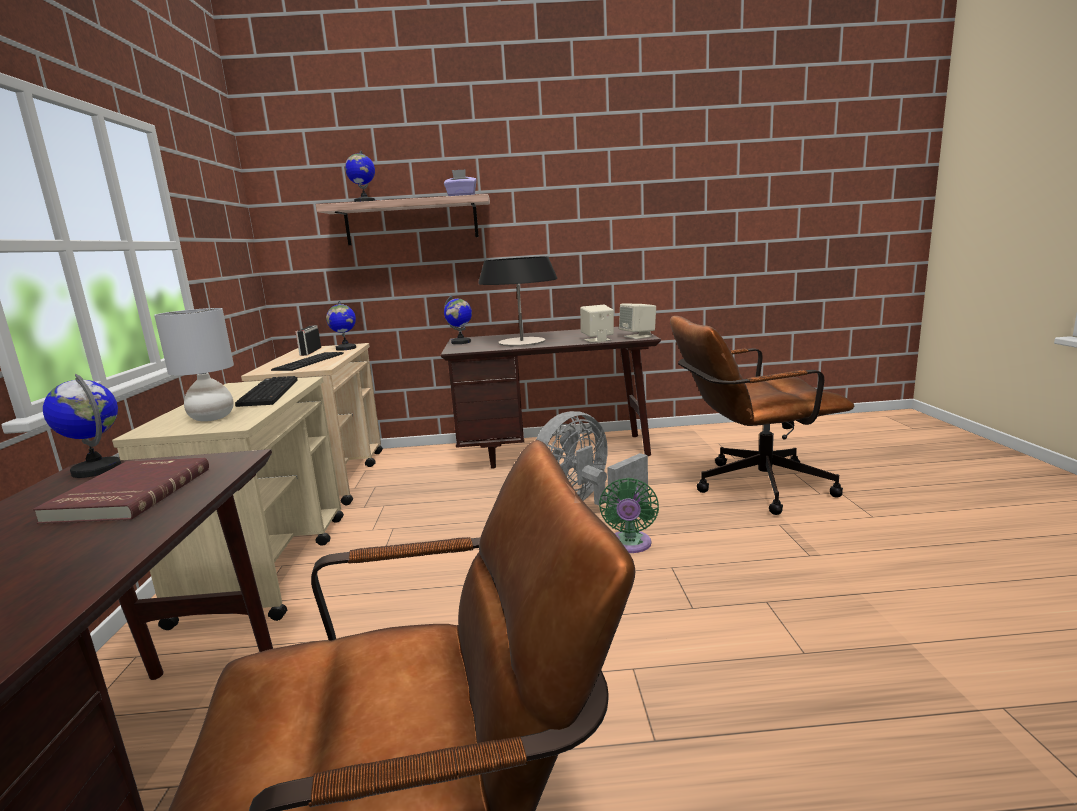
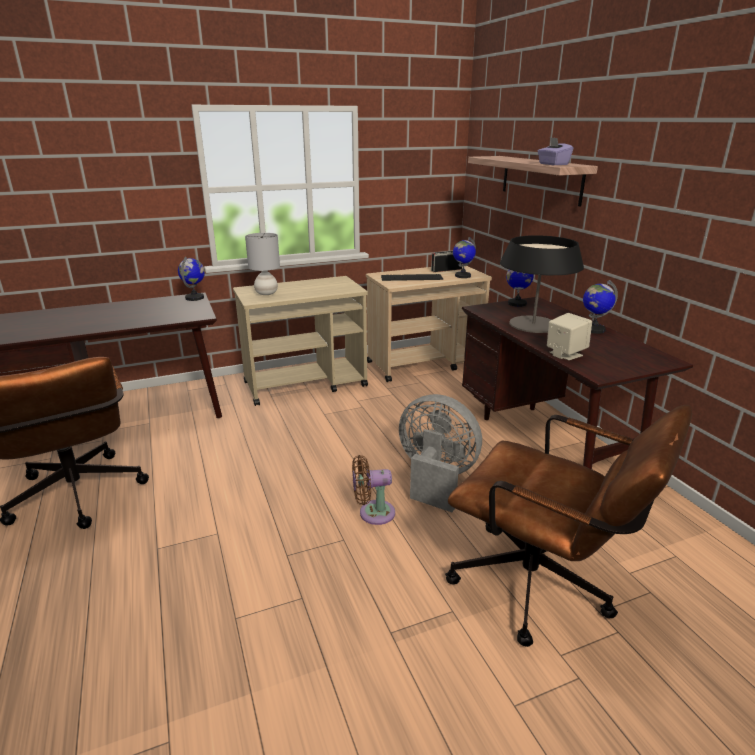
camera: 70 degrees right, 10 degrees up
(128, 494) = (161, 312): red book -> none
(267, 393) = (320, 290): keyboard -> none
(364, 202) = (501, 158): globe -> globe (593, 329)
(630, 545) = (373, 513): green fan -> brown fan
(638, 336) = (602, 371): beige speaker -> none
(751, 487) = (543, 588): brown office chair -> brown office chair turned 150 degrees clockwise

